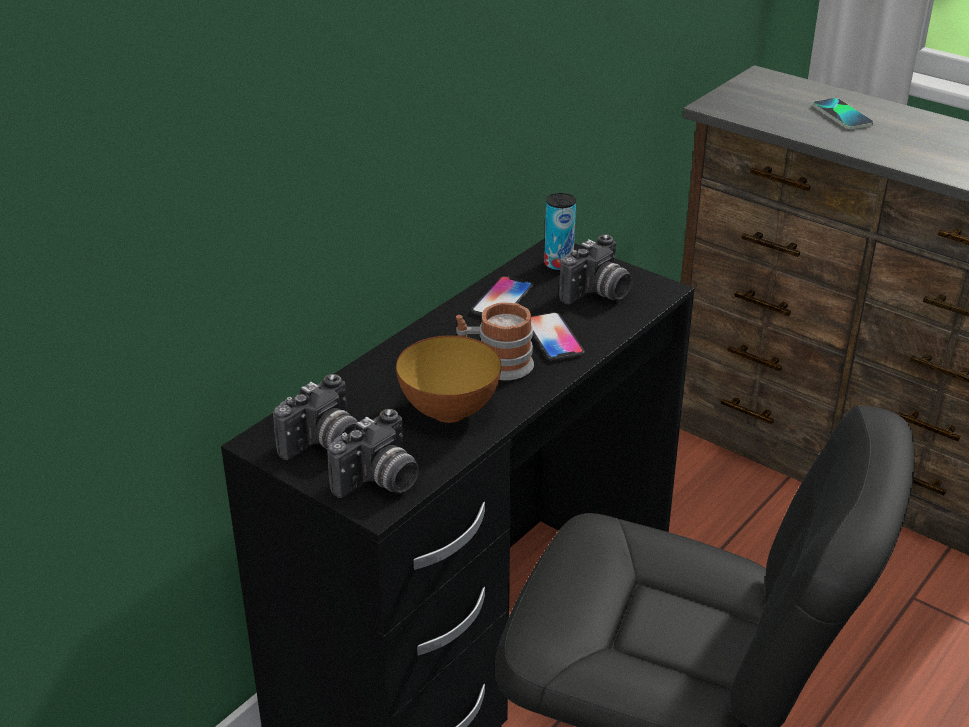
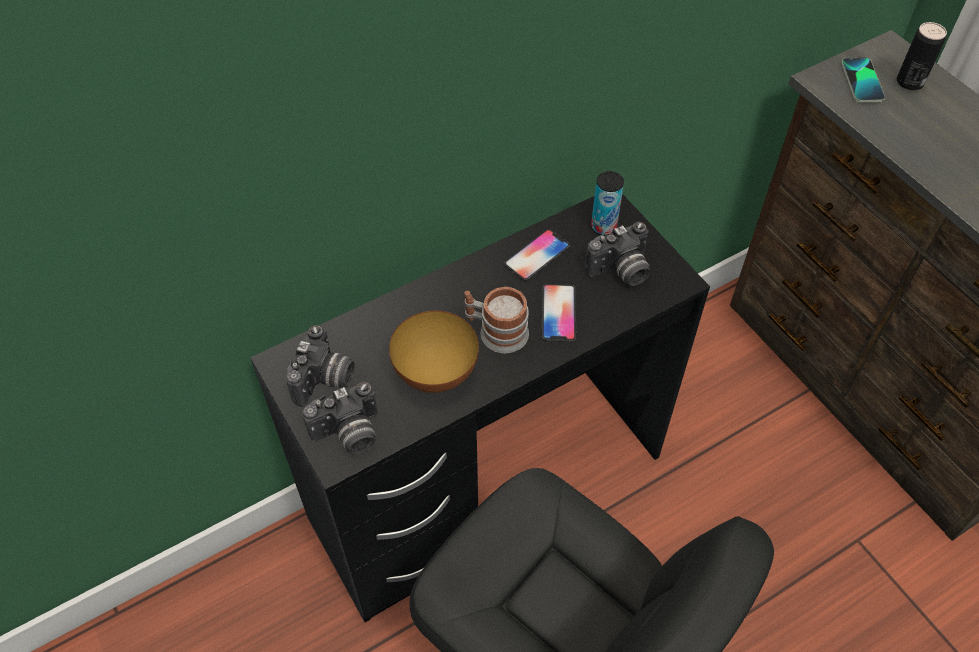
camera: 20 degrees right, 20 degrees up
(324, 445) = (325, 381): camera -> camera turned 45 degrees counterclockwise
(795, 94) = (909, 82): none -> can
(842, 115) = (941, 123): phone -> phone (862, 81)

